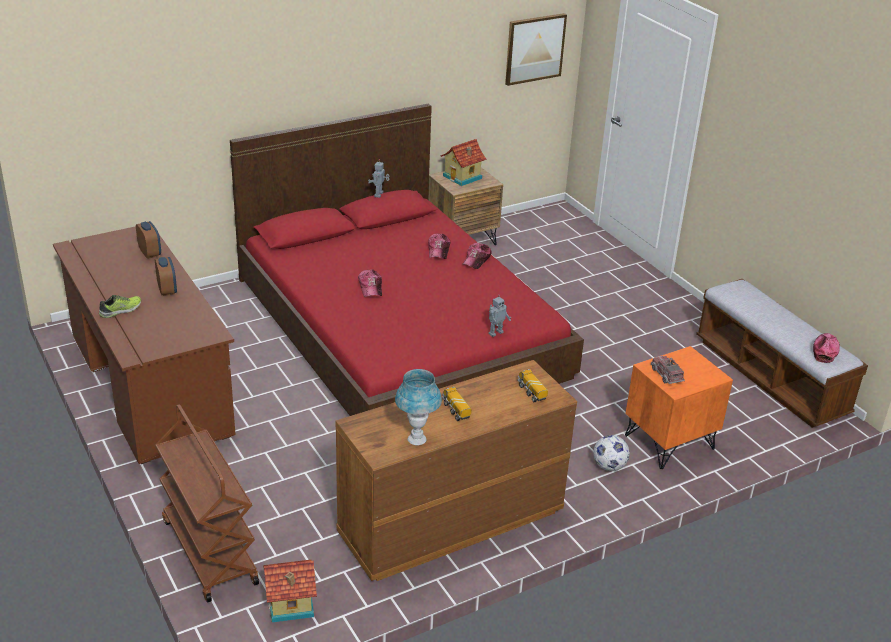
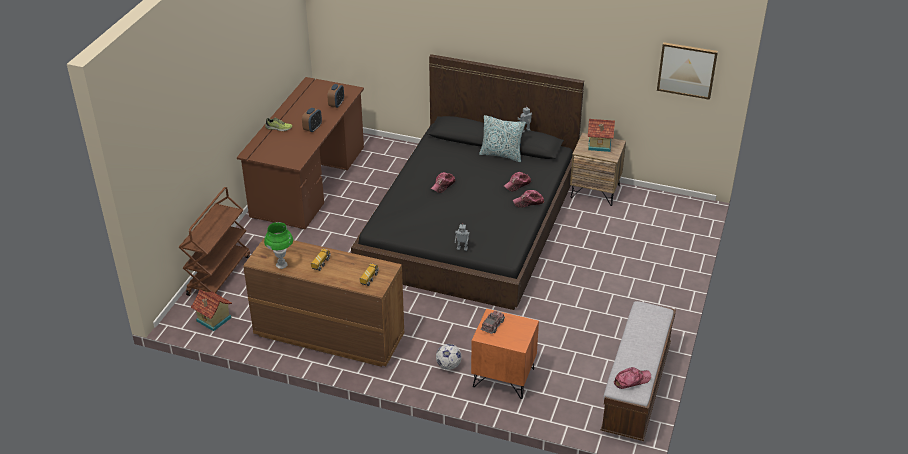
camera: 50 degrees right, 5 degrees up
(376, 233) = (501, 155): none -> pillow
(399, 326) = (471, 222): red bed -> black bed
(416, 440) = (281, 265): blue table lamp -> green table lamp

